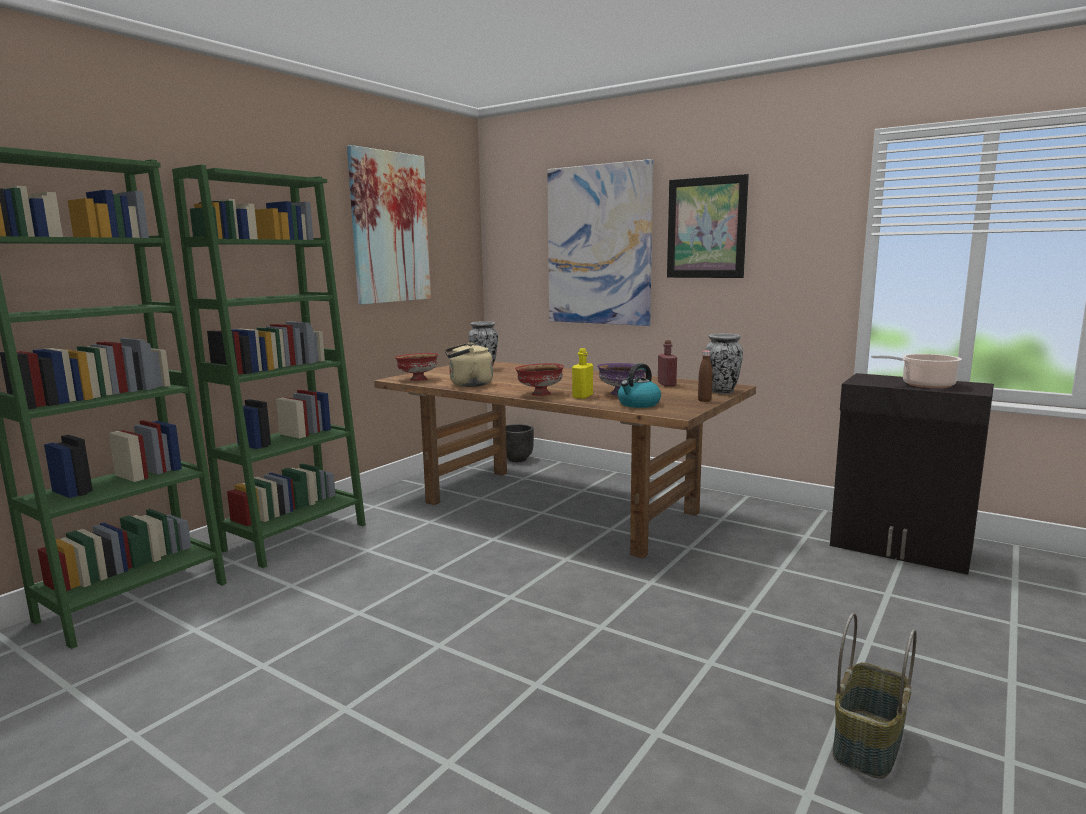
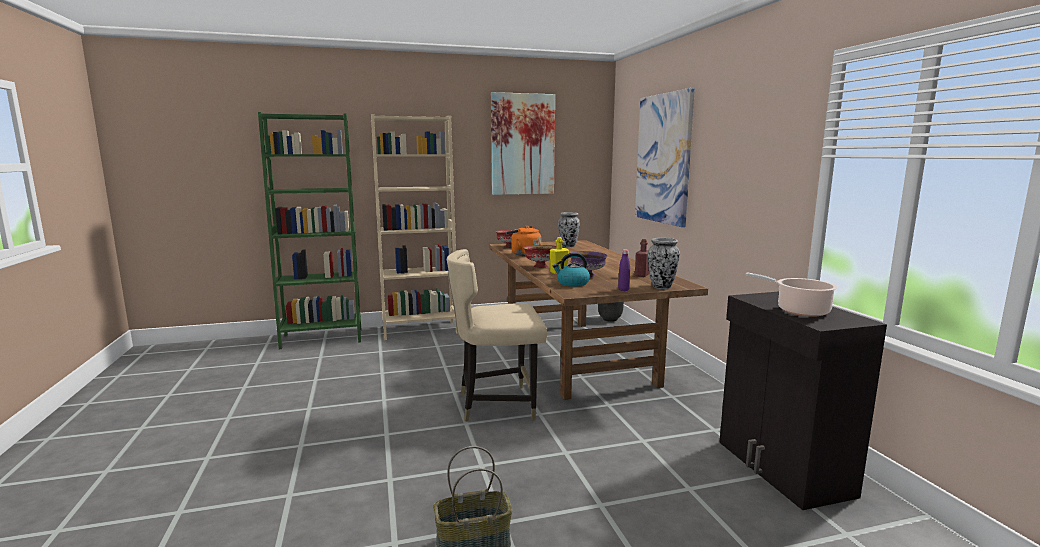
camera: 40 degrees right, 0 degrees up
(295, 537) = (420, 330): green bookcase -> beige bookcase
(468, 385) = (523, 254): beige kettle -> orange kettle
(589, 591) = (497, 404): none -> beige chair
(704, 400) = (623, 290): brown bottle -> purple bottle
(706, 228) = (720, 146): picture -> none

